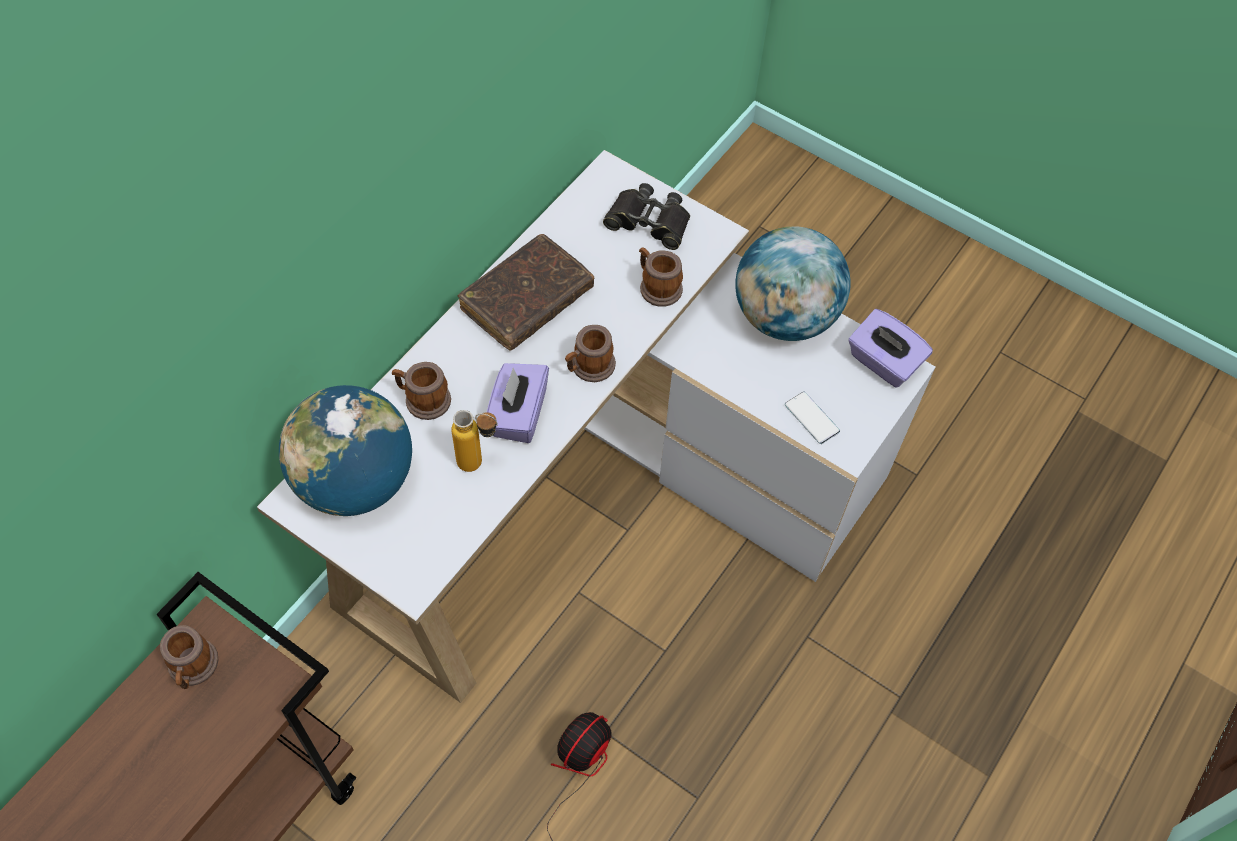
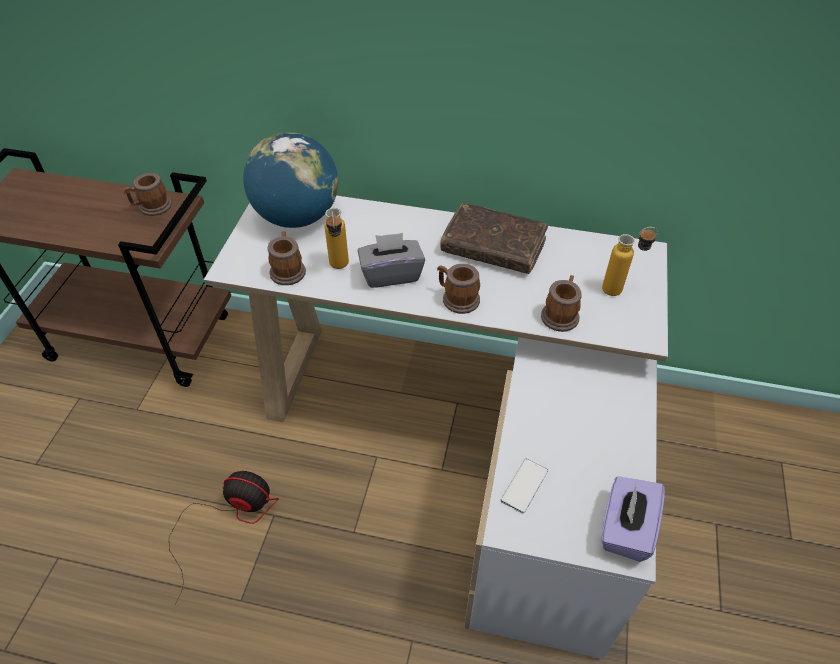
camera: 70 degrees right, 10 degrees down
(423, 400) = (376, 225): mug -> mug (287, 270)
(517, 415) = (391, 274): purple tissue box -> grey tissue box
(649, 222) = (620, 289): black binoculars -> bottle
(784, 317) = (617, 430): globe -> none

